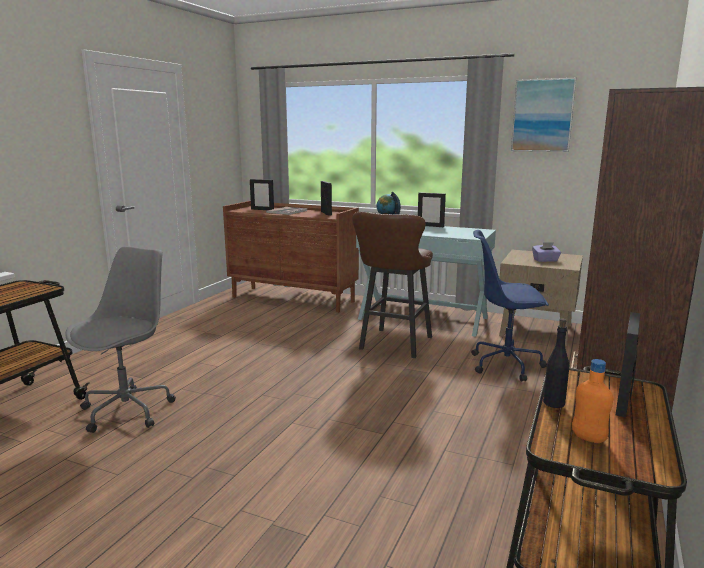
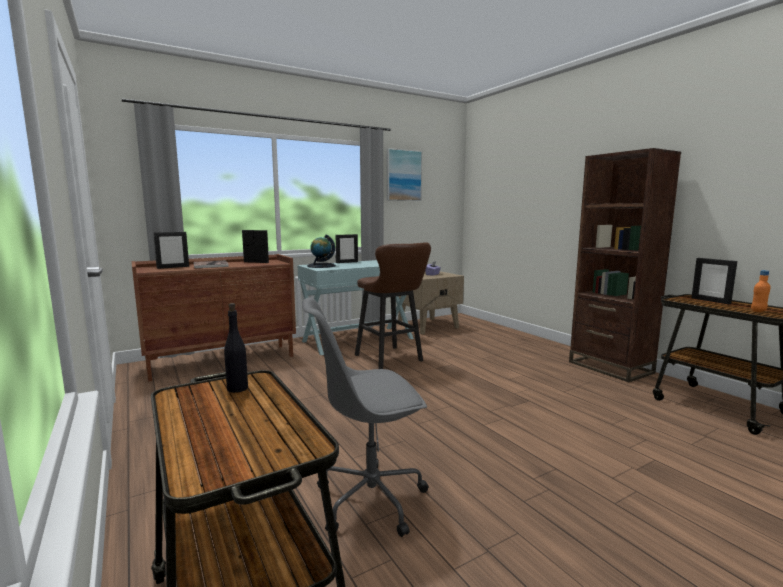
camera: 55 degrees left, 5 degrees down
(128, 410) = (368, 500): grey office chair -> grey office chair turned 75 degrees counterclockwise
(504, 365) = (465, 346): blue office chair -> none
(554, 403) = (716, 306): black bottle -> black bottle (237, 388)

